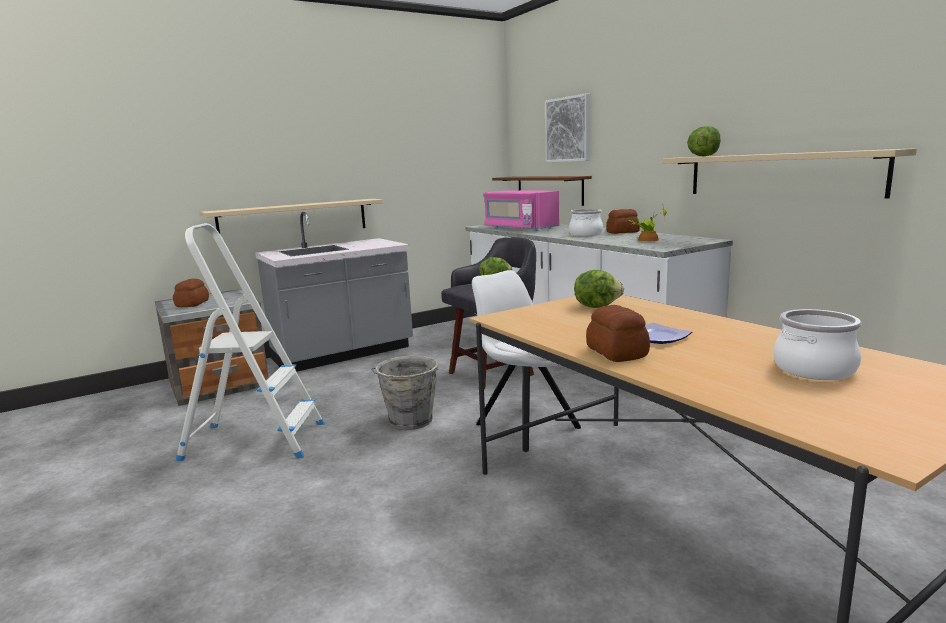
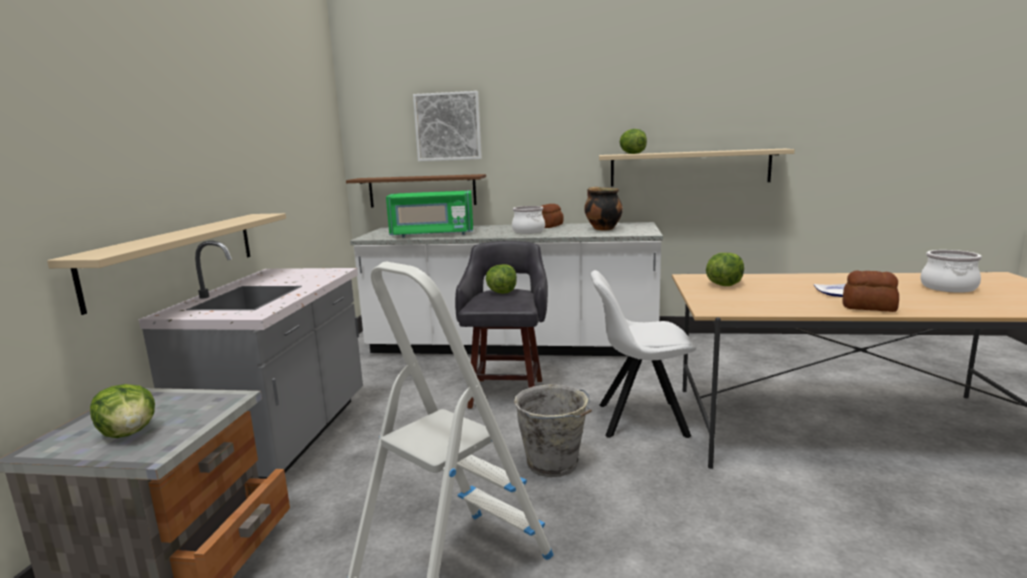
camera: 50 degrees left, 0 degrees up
(193, 304) = (129, 433): bread -> lettuce
(519, 228) = (432, 234): pink microwave -> green microwave
(647, 240) = (602, 229): potted plant -> cooking pot

